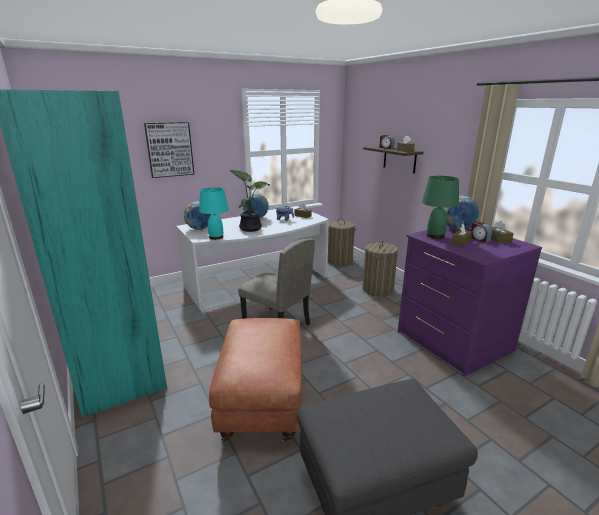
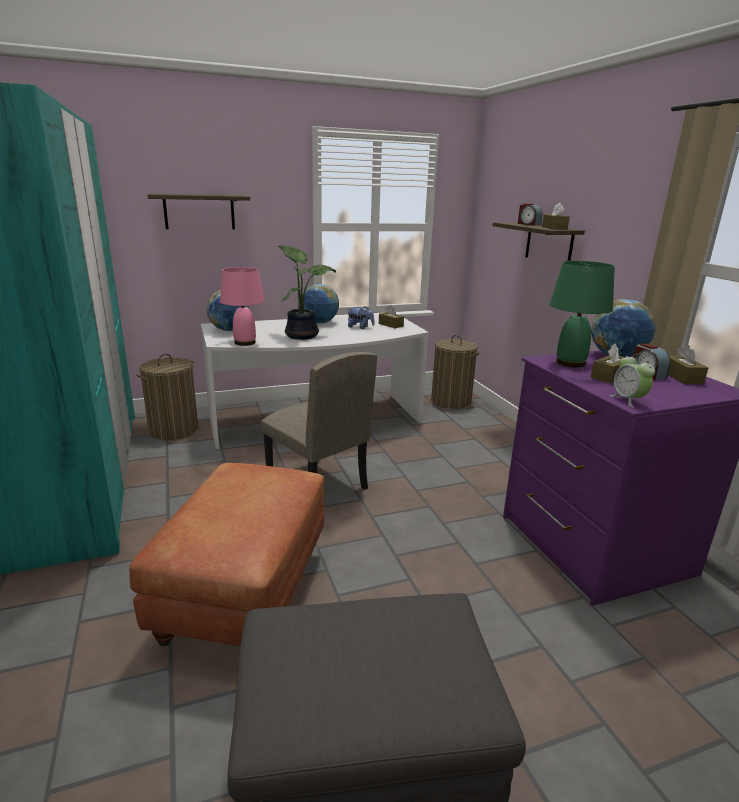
camera: 10 degrees right, 0 degrees up
(169, 149) = (199, 211): picture -> shelf
(216, 237) = (244, 343): turquoise table lamp -> pink table lamp
(377, 289) = (495, 449): laundry basket -> laundry basket (174, 430)
(478, 256) = (628, 400): none -> alarm clock

